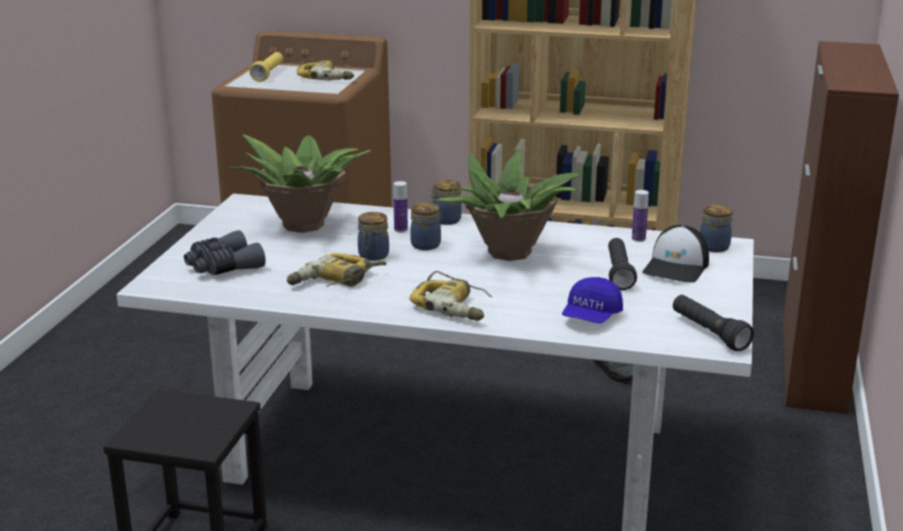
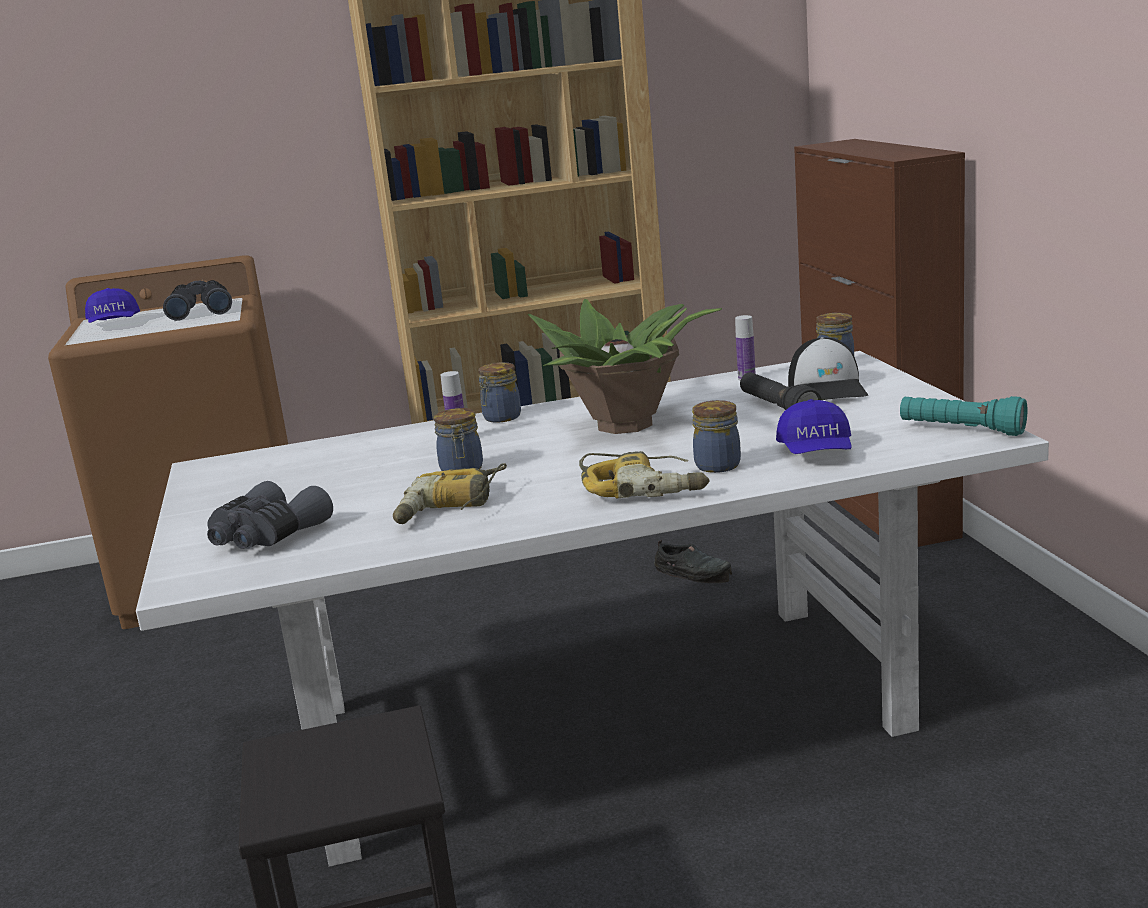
camera: 25 degrees left, 5 degrees down
(268, 74) = (114, 324): yellow flashlight -> blue cap
(303, 224) = (319, 466): potted plant -> none
(327, 77) = (201, 311): power drill -> grey binoculars
(426, 244) = (513, 443): jar -> jar (717, 465)
(708, 333) = (961, 430): black flashlight -> turquoise flashlight

